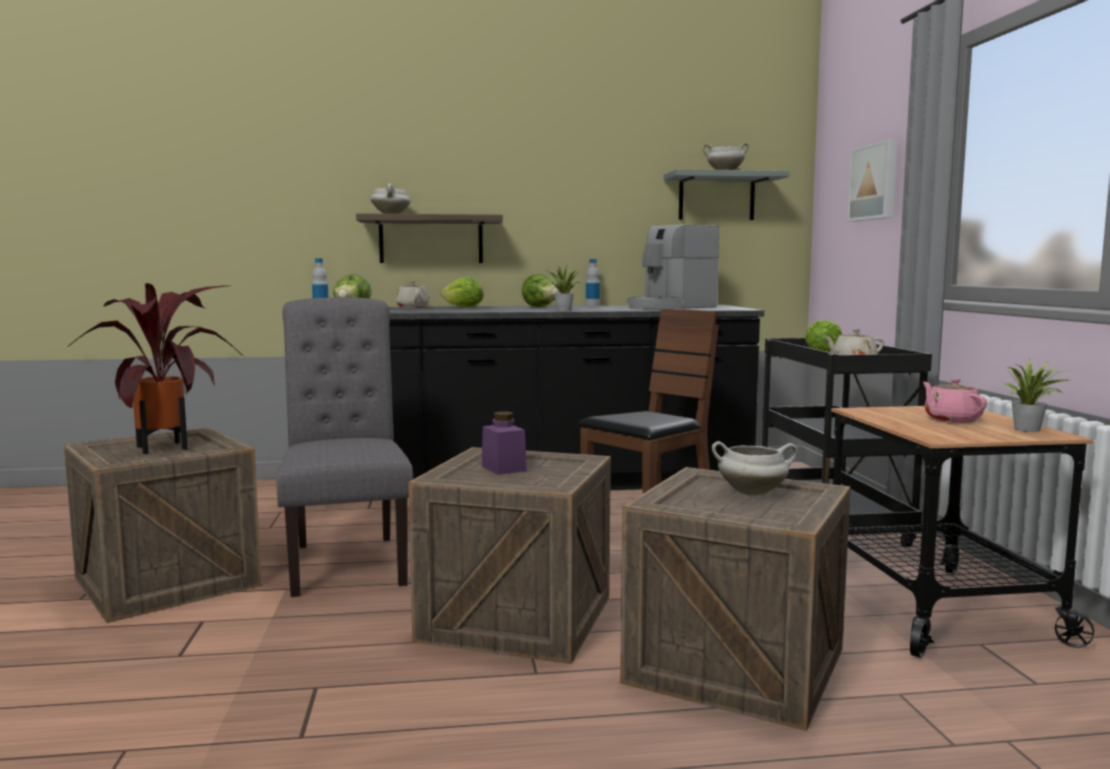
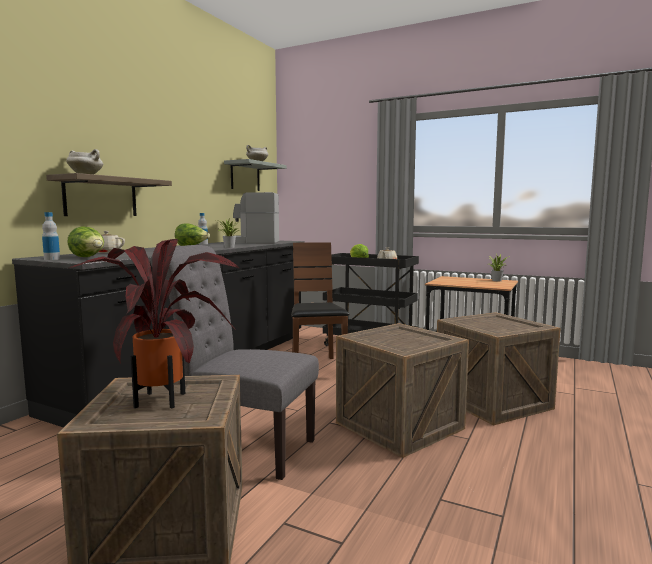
camera: 55 degrees left, 0 degrees up
(463, 307) = (146, 250): lettuce -> none
(503, 468) = (392, 340): purple jar -> none
(669, 307) = (252, 242): coffee machine -> coffee machine turned 90 degrees clockwise
(753, 493) = (488, 322): white cooking pot -> none
(875, 182) = (338, 175): picture -> none
(951, 420) = (470, 281): pink teapot -> none

